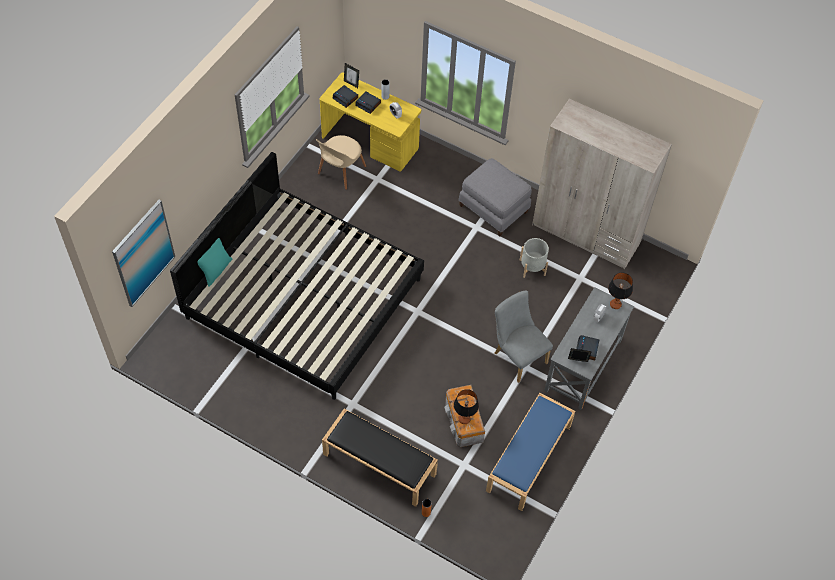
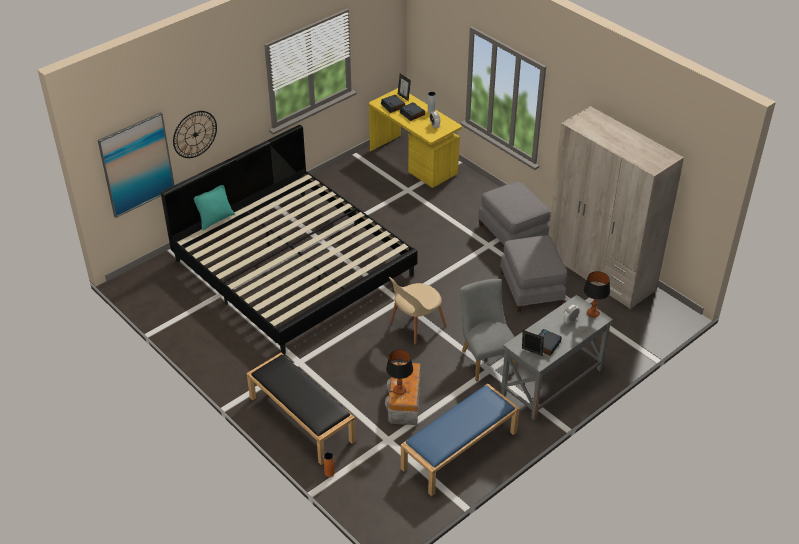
camera: 20 degrees right, 15 degrees down
(186, 202) = (195, 134): none -> wall clock
(340, 171) = (375, 178): beige chair -> beige chair (415, 325)
(532, 267) = (532, 288): grey planter -> grey ottoman

